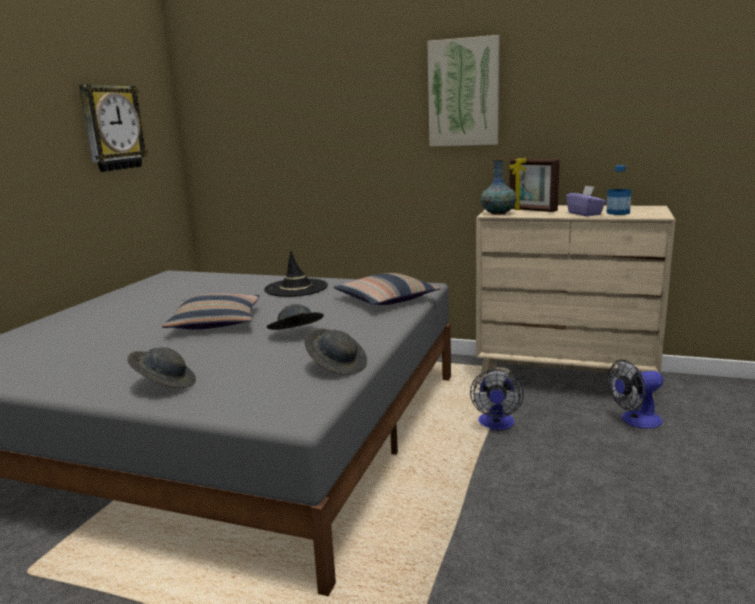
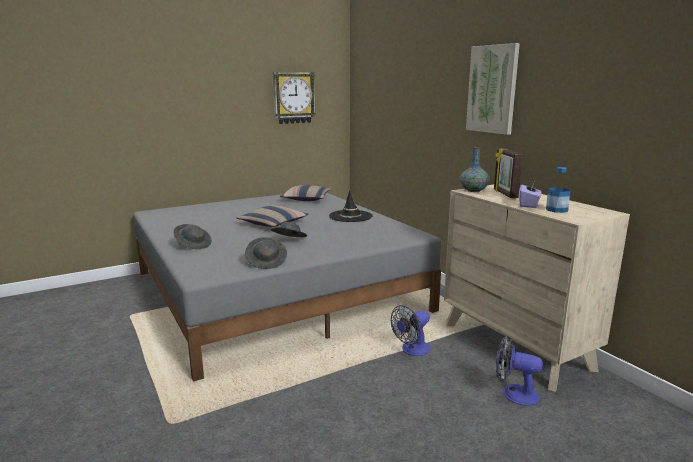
camera: 40 degrees right, 0 degrees up
(386, 299) = (377, 237): pillow -> pillow (306, 199)

